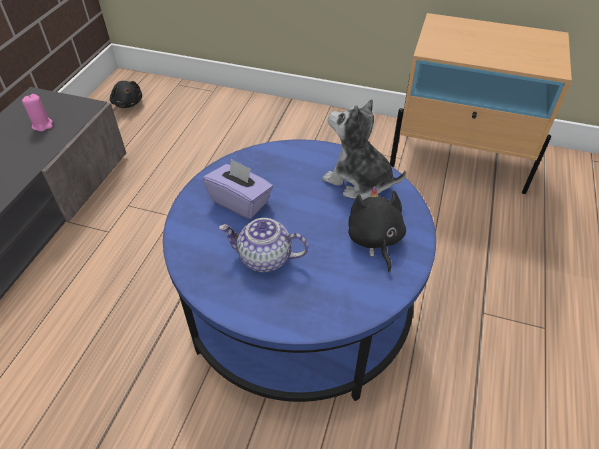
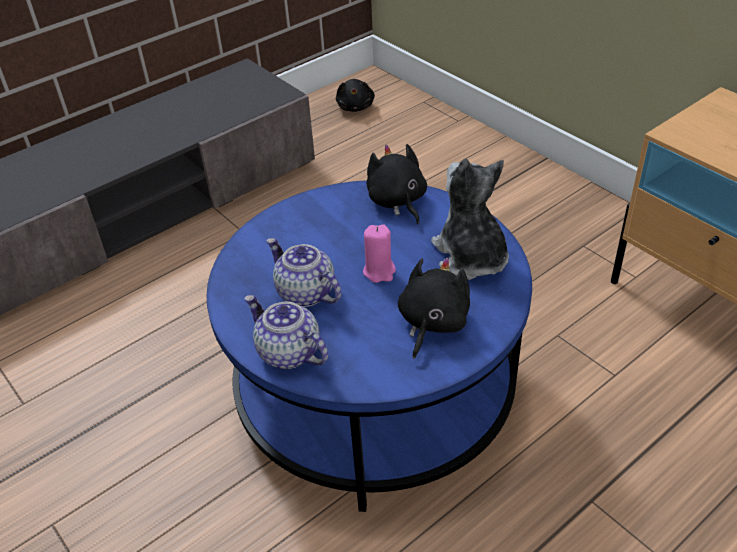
camera: 35 degrees right, 5 degrees down
(42, 125) = (230, 99): pink candle -> pink candle (379, 271)
(240, 201) = (329, 231): purple tissue box -> none
(272, 159) = (397, 201): none -> black plush toy
(293, 312) = (288, 352): none -> teapot

